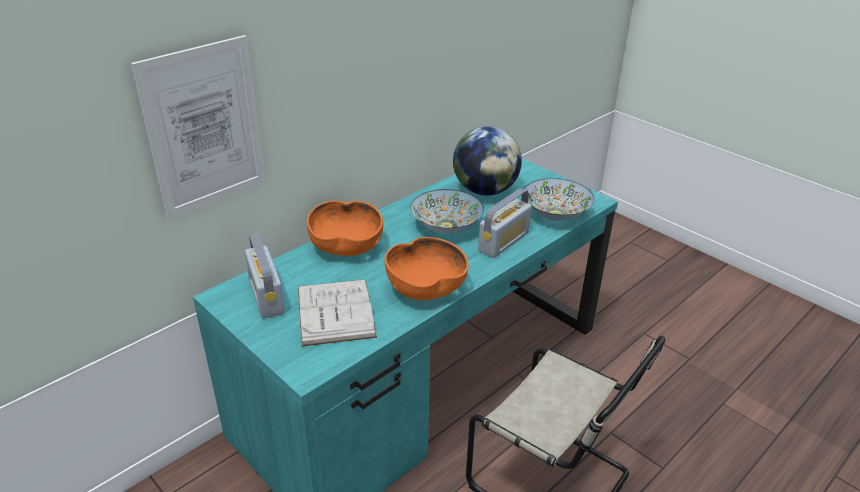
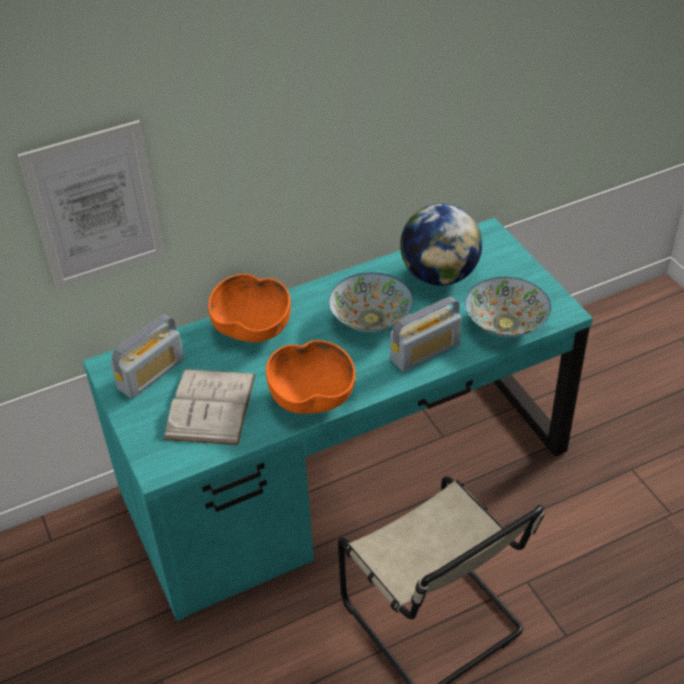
camera: 20 degrees right, 10 degrees up
(266, 296) = (151, 374): radio -> radio turned 135 degrees counterclockwise

